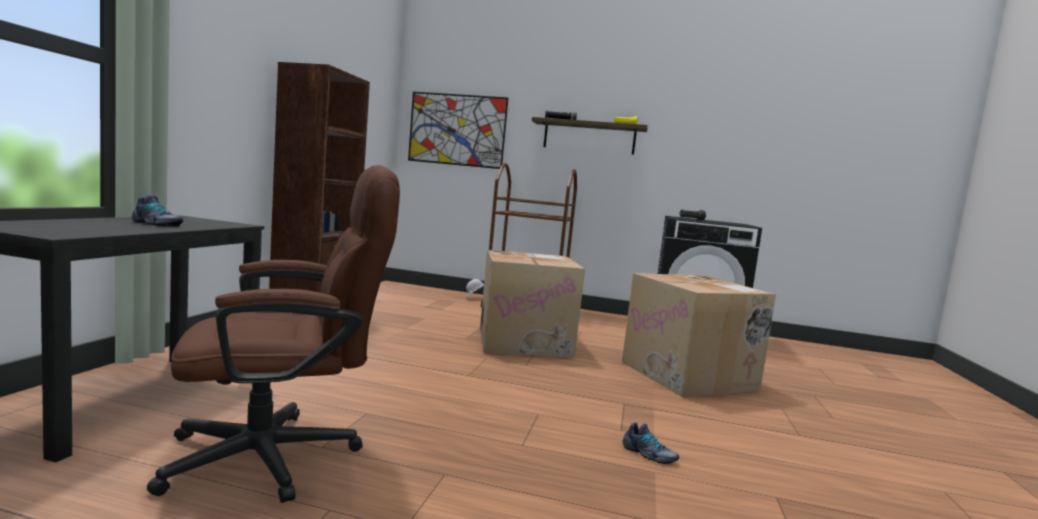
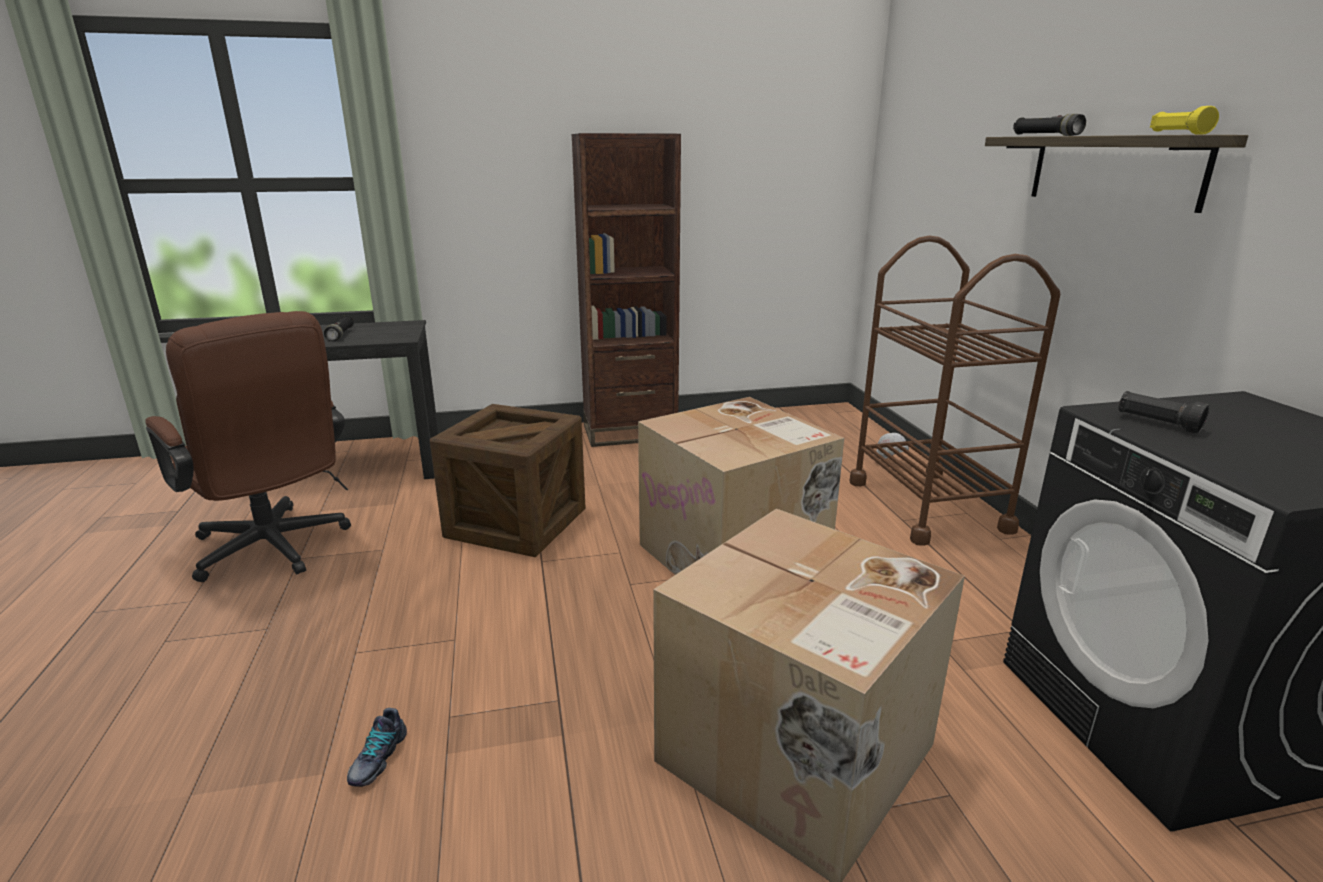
camera: 65 degrees right, 15 degrees up
(156, 224) = (341, 335): shoe -> black flashlight
(401, 369) = (516, 523): none -> crate
(457, 130) = (928, 167): picture -> none

